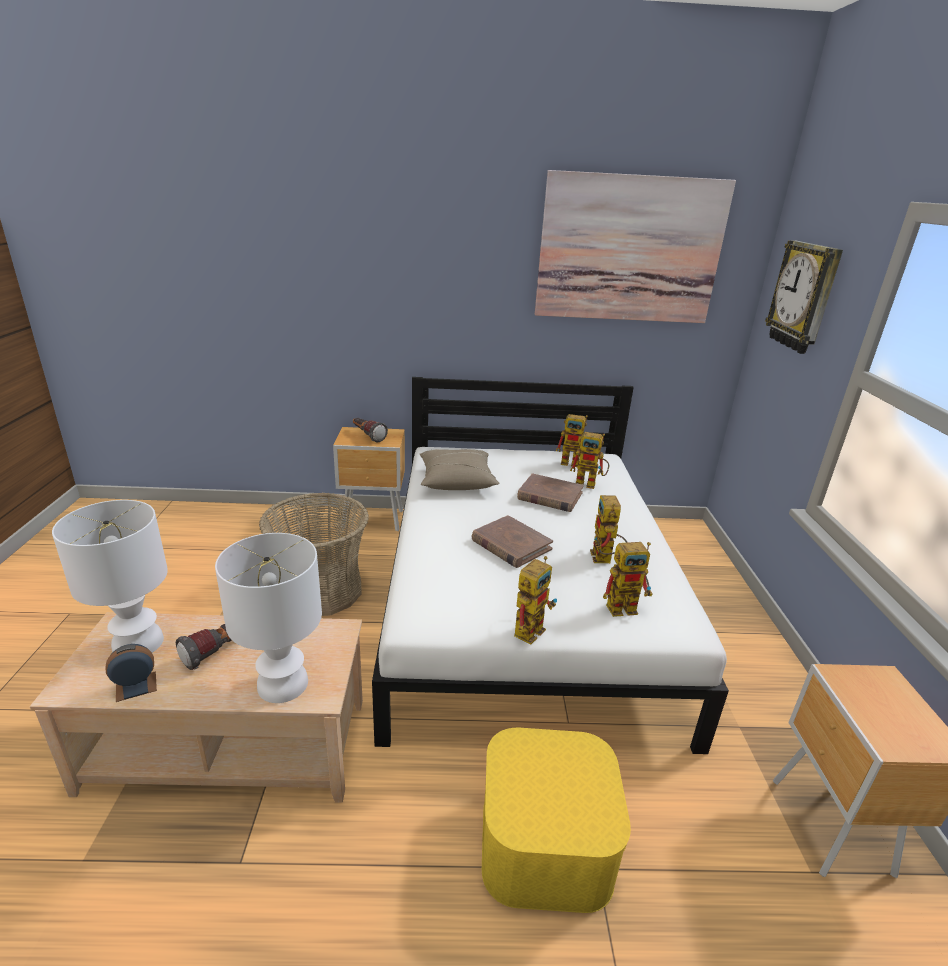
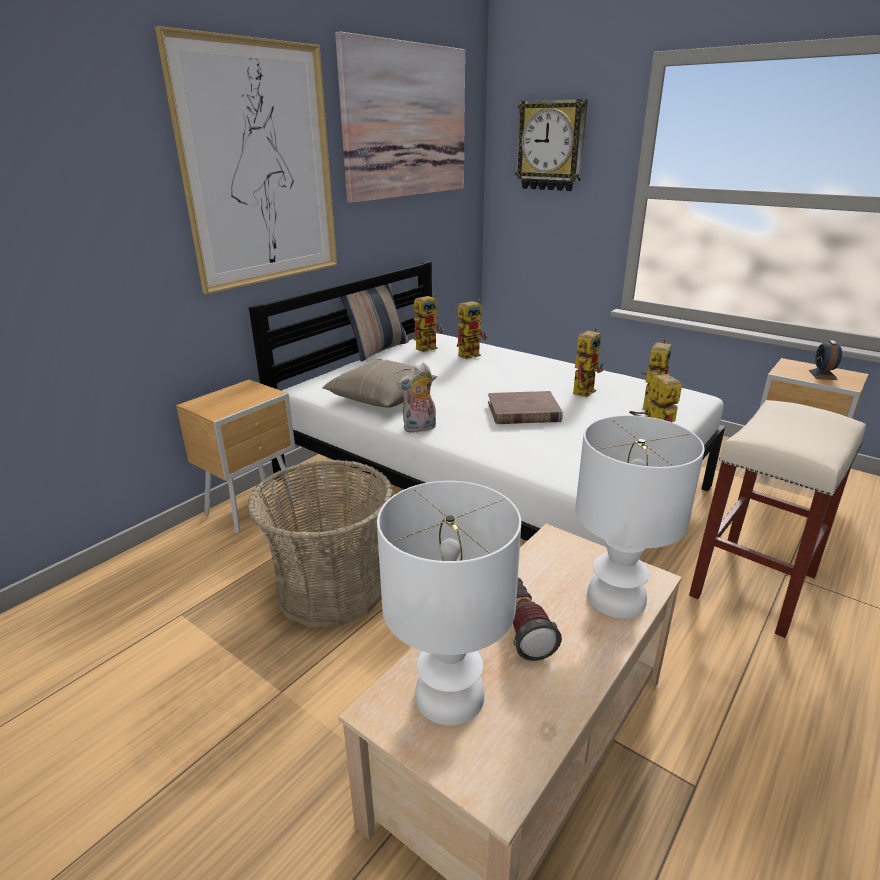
camera: 50 degrees left, 0 degrees up
(136, 686) = (542, 714): alarm clock -> alarm clock (822, 375)
(367, 436) = (229, 399): flashlight -> none
(425, 512) = (419, 428): none -> plush toy
(446, 275) = (260, 167): none -> picture
(538, 448) = (377, 350): none -> pillow
(545, 842) = (754, 586): yellow storage box -> beige stool
(549, 496) = (469, 372): brown book -> none
(604, 560) = (584, 390): toy robot -> toy robot turned 90 degrees counterclockwise

